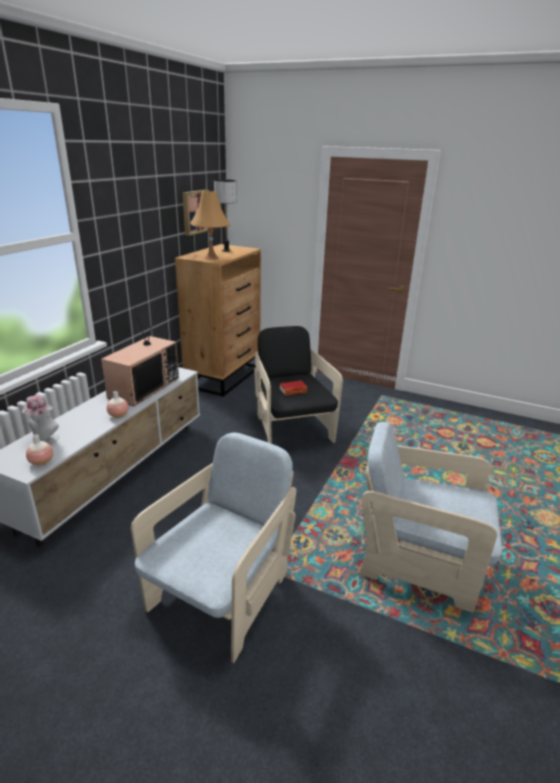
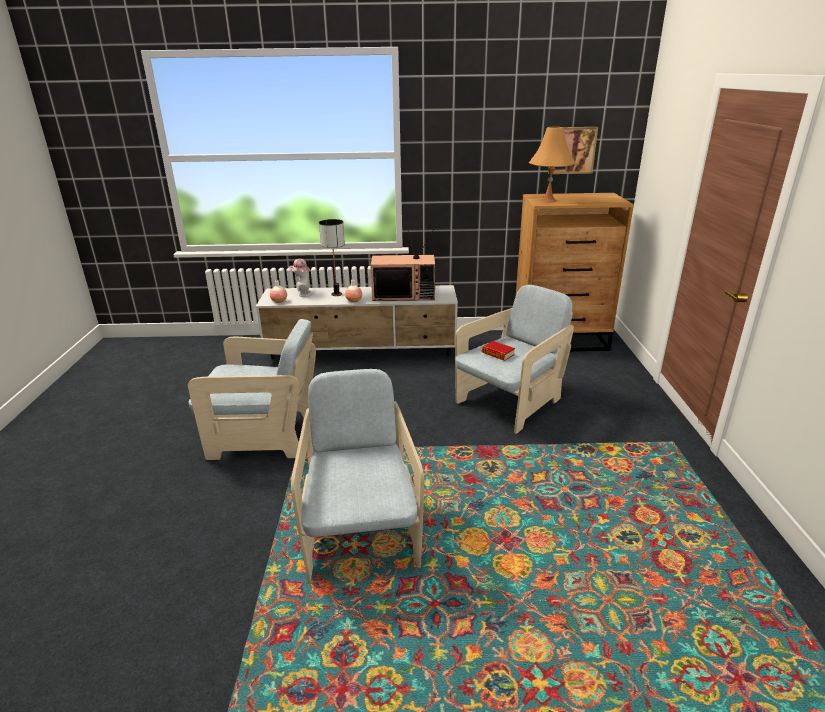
camera: 65 degrees right, 0 degrees up
(226, 251) = (588, 198): table lamp -> table lamp (336, 294)
(291, 429) = (510, 403): black armchair -> beige armchair

